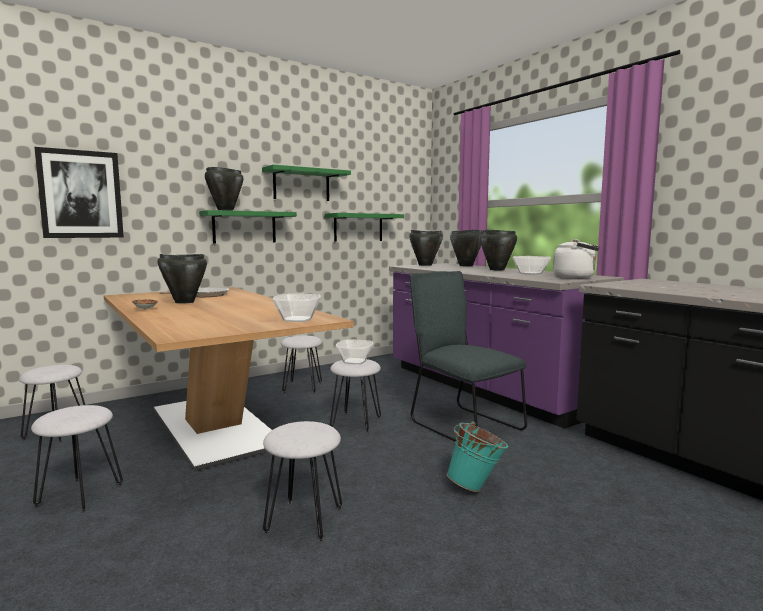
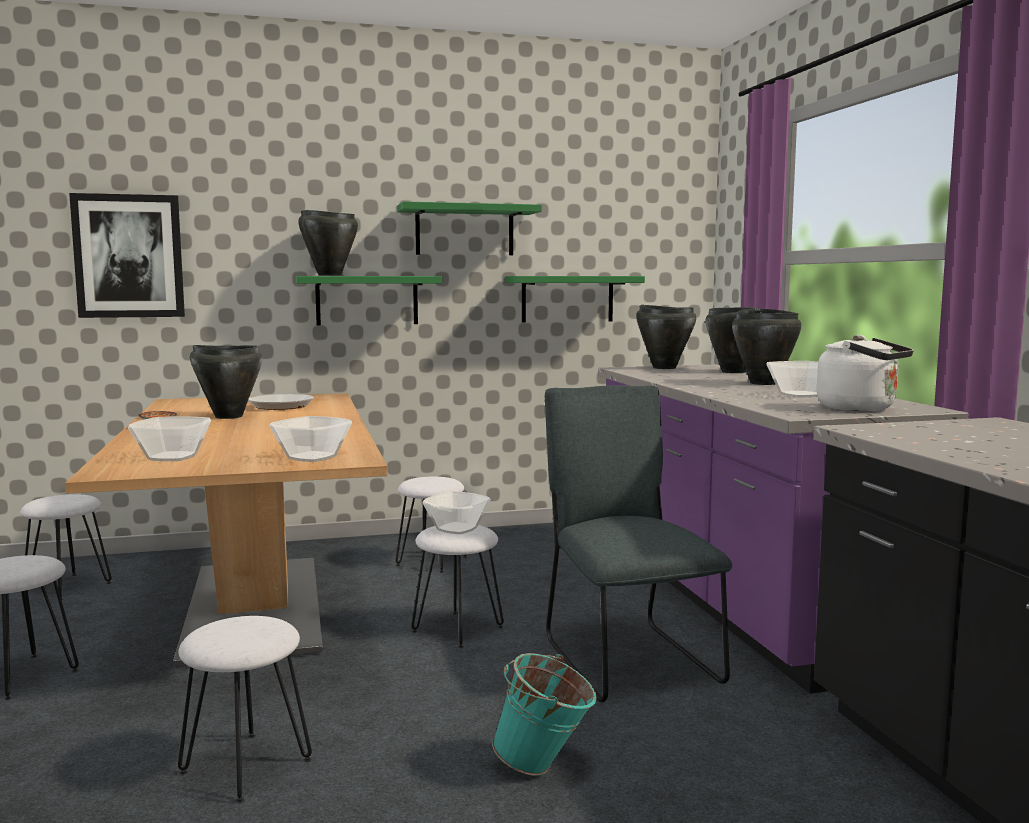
camera: 20 degrees right, 0 degrees up
(202, 325) = (173, 457): none -> bowl

